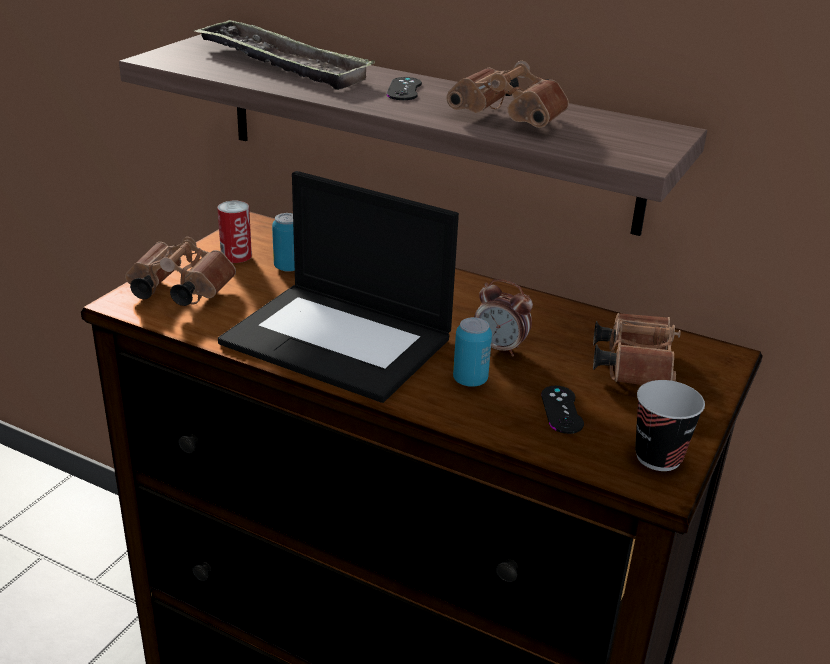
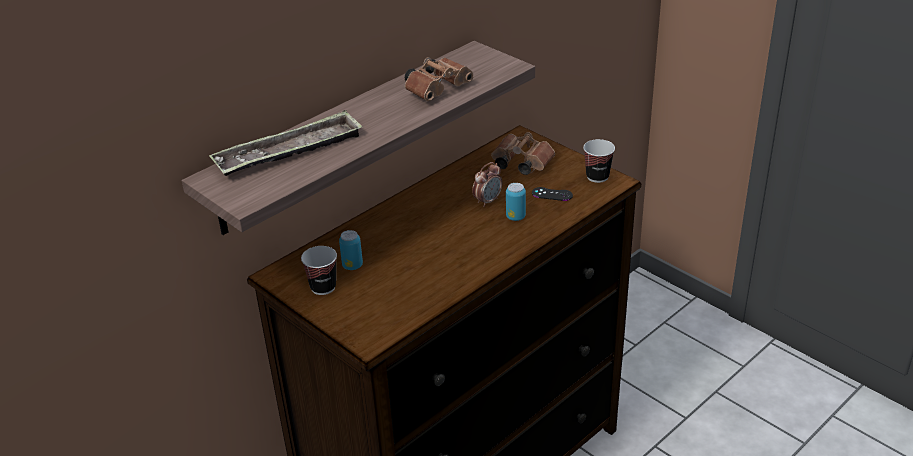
camera: 70 degrees left, 5 degrees up
(177, 291) = (364, 317): brown binoculars -> none
(236, 256) = (323, 287): can -> cup
(340, 340) = (457, 255): laptop -> none
(404, 89) = (368, 114): black game controller -> none

